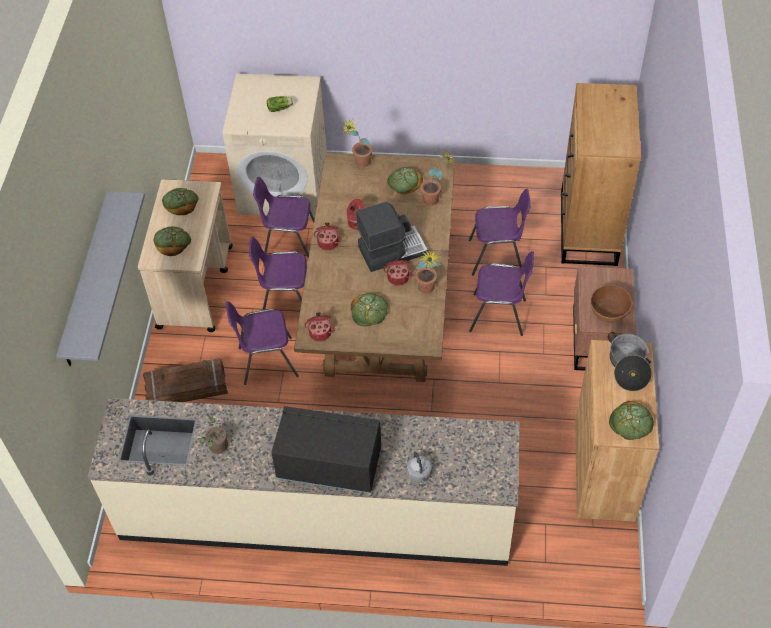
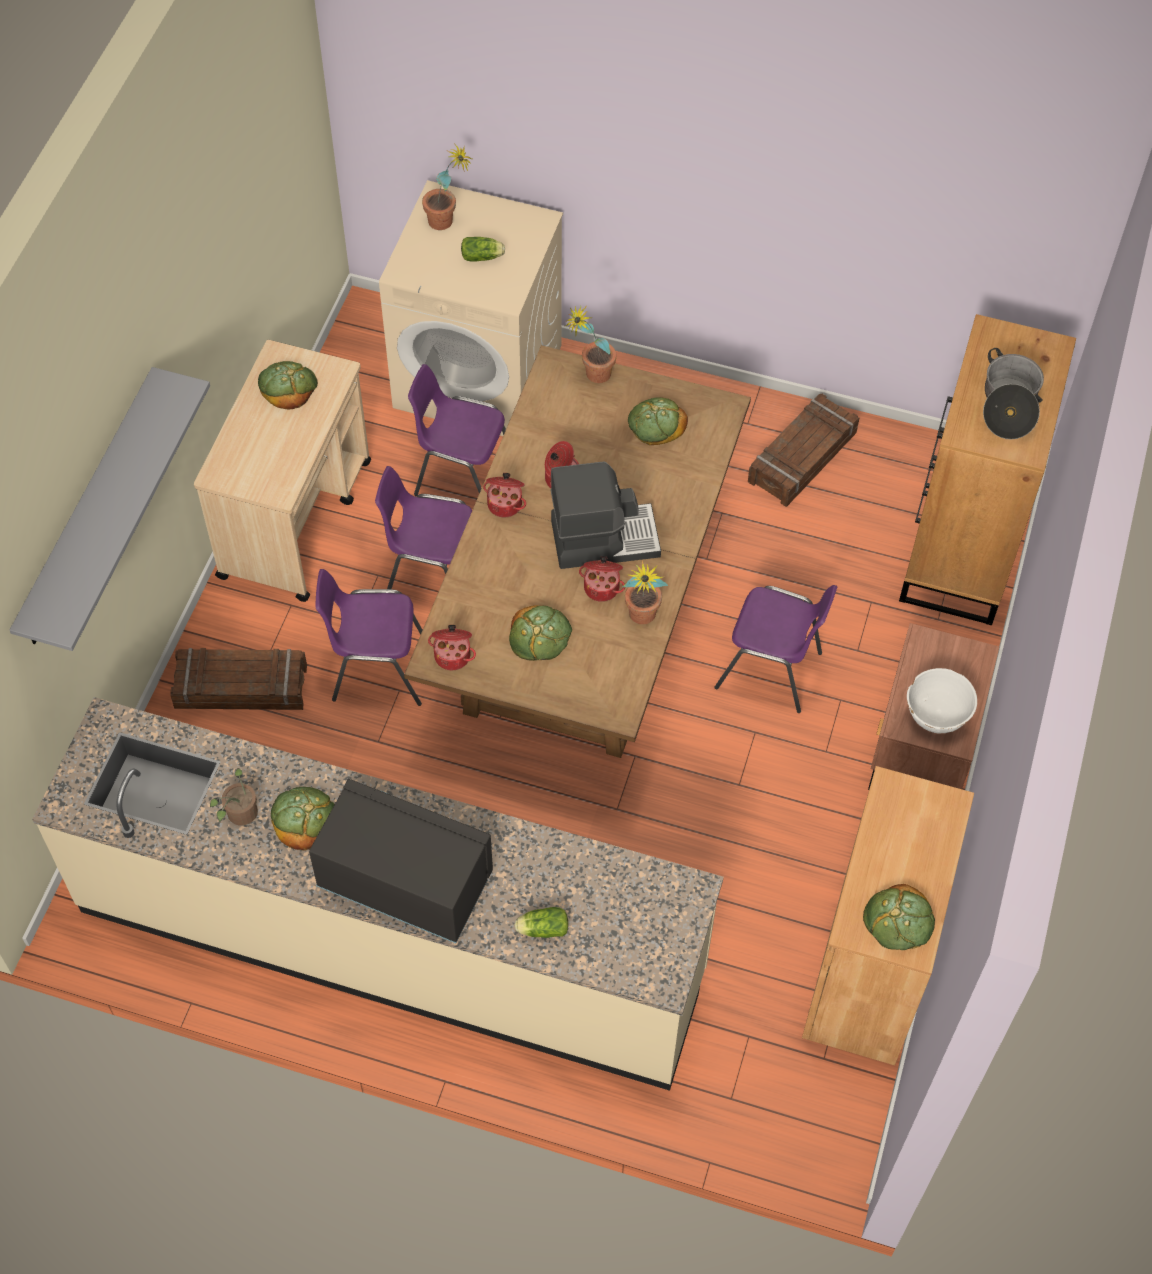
camera: 10 degrees right, 5 degrees up
(172, 242) = (257, 452): bread -> bread (304, 819)
(419, 474) = (541, 929): grey kettle -> lettuce
(435, 200) = (699, 465): potted plant -> potted plant (447, 223)
(484, 196) = (803, 458): none -> crate
(497, 257) = (796, 568): purple chair -> none
(608, 312) = (937, 714): brown bowl -> white bowl
(627, 367) = (921, 825): cooking pot -> cooking pot (1008, 405)

